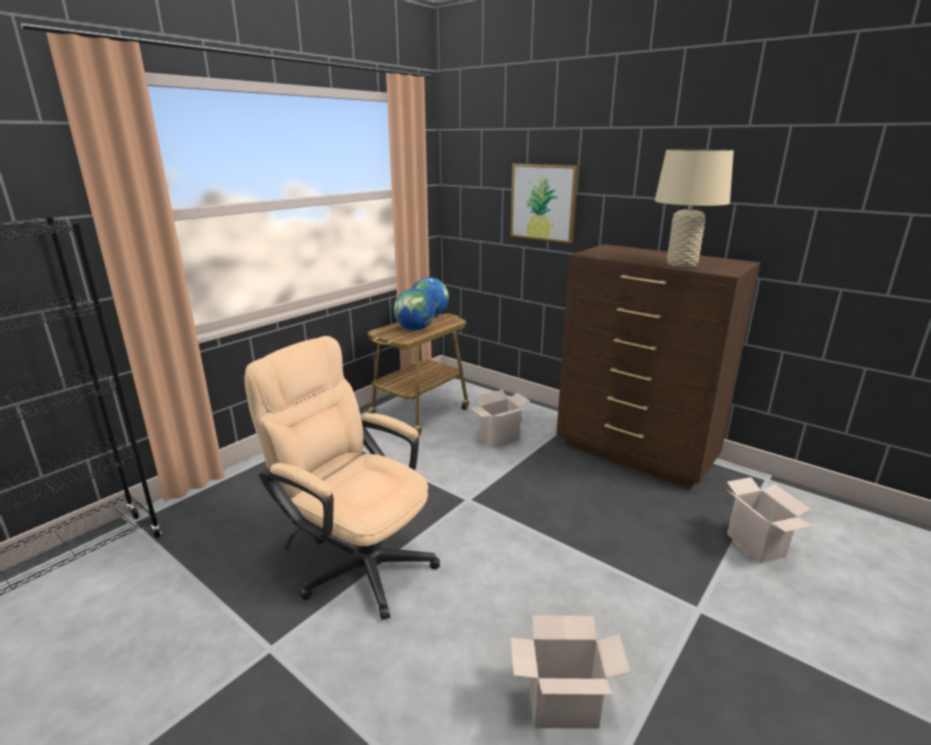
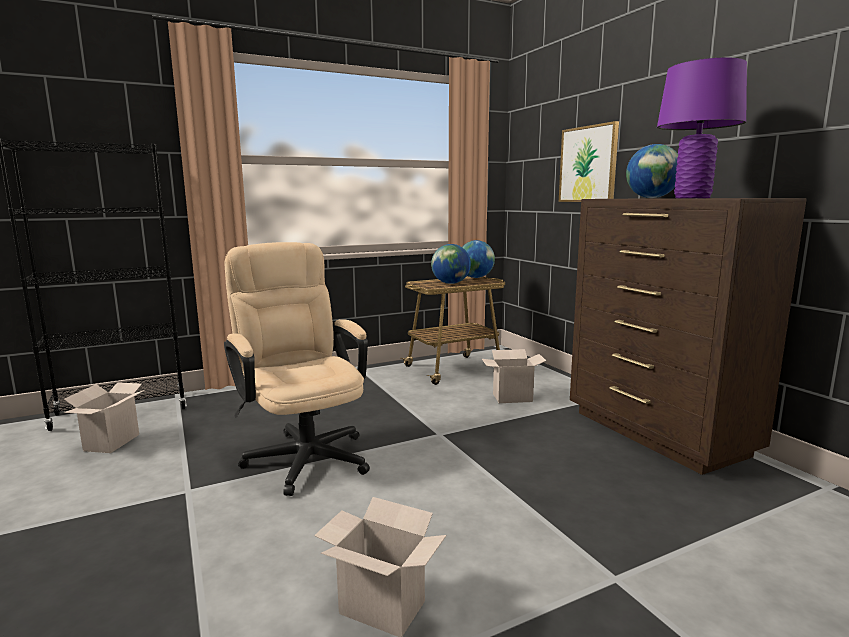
camera: 25 degrees right, 10 degrees down
(623, 249) = (651, 198): none -> globe
(682, 264) = (692, 198): beige table lamp -> purple table lamp
(758, 546) = (754, 544): cardboard box -> cardboard box (112, 443)

